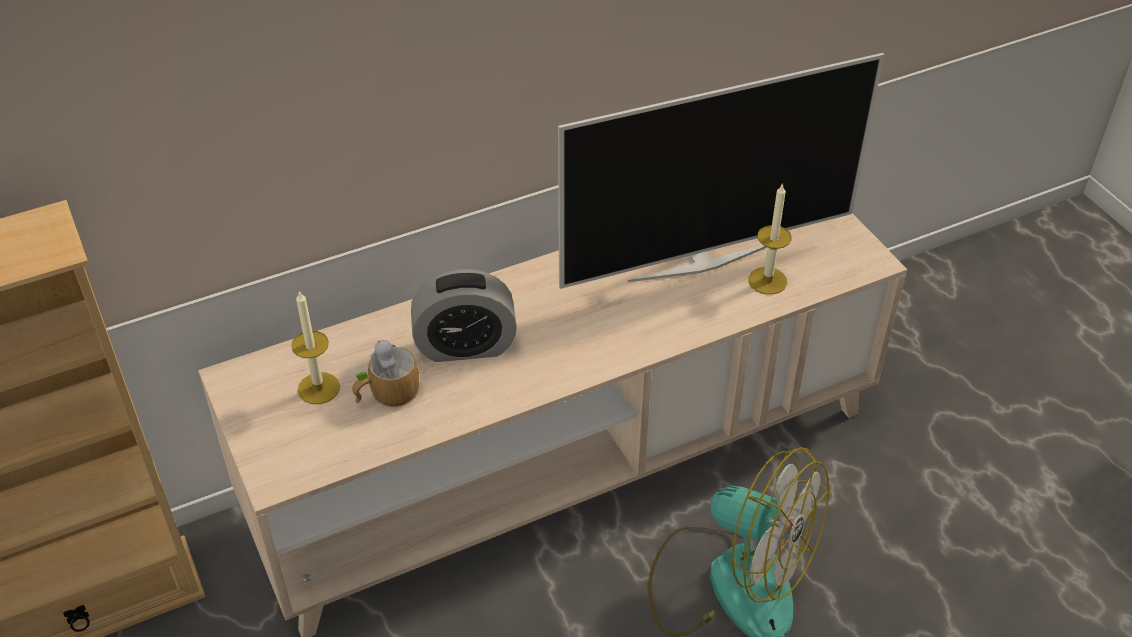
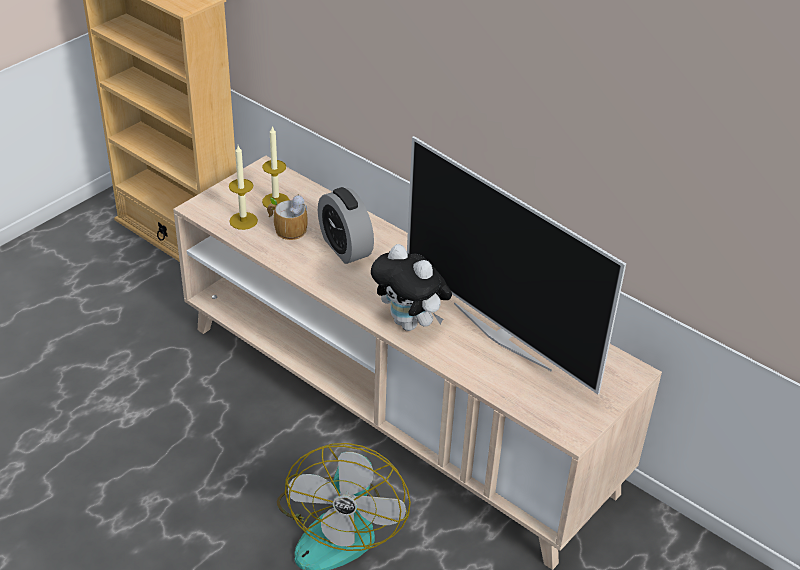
camera: 65 degrees right, 5 degrees down
(644, 330) = (410, 324): none -> plush toy
(767, 280) = (505, 375): candle -> candle (243, 221)

